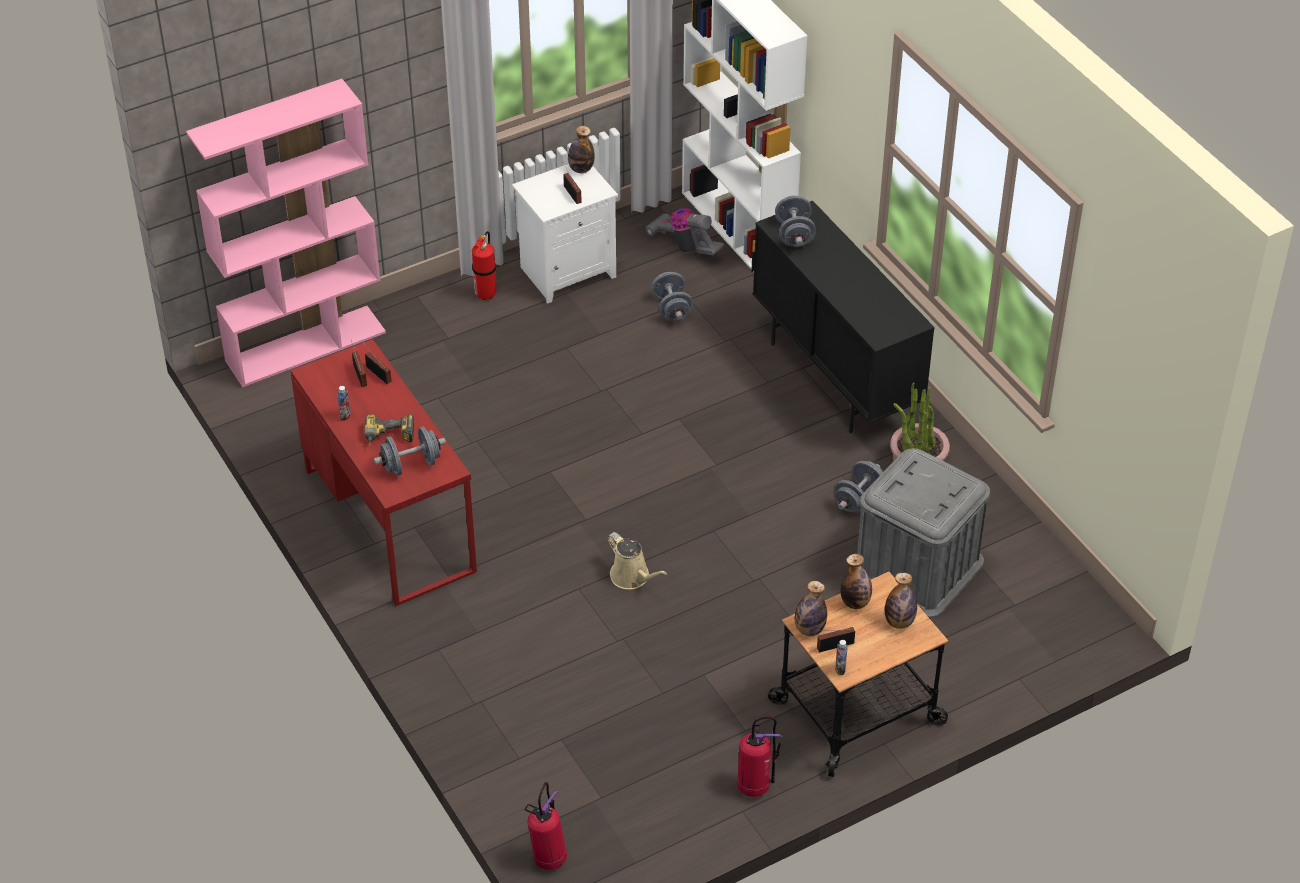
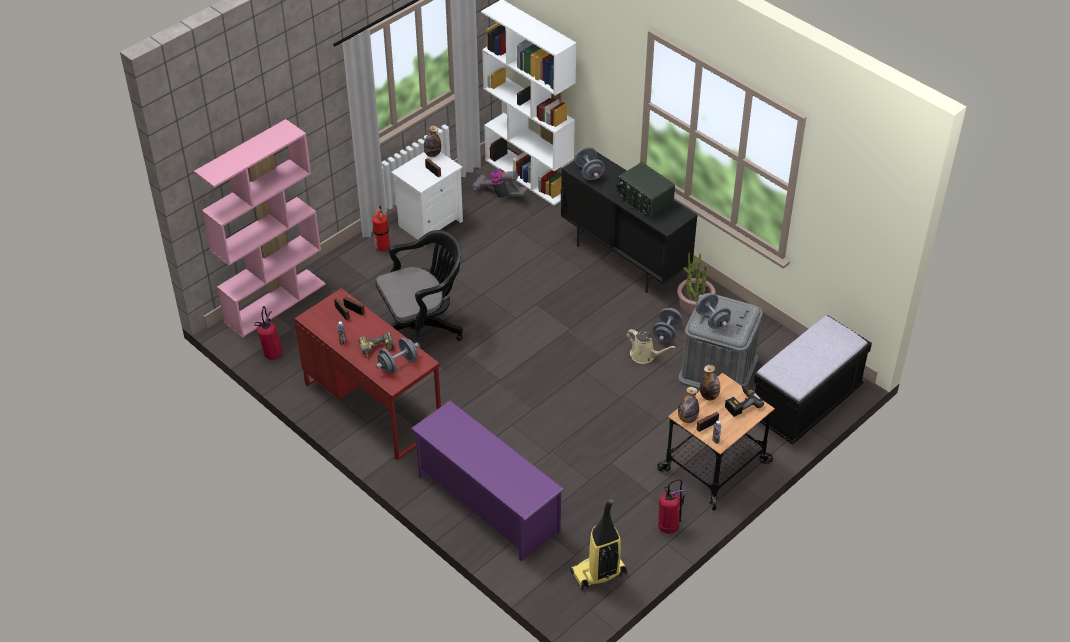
camera: 15 degrees left, 0 degrees up
(499, 425) = (422, 330): none -> black office chair
(501, 695) = (487, 503): none -> purple shoe rack
(548, 857) = (556, 600): fire extinguisher -> fire extinguisher (272, 354)
(625, 833) = (598, 574): none -> vacuum cleaner
(632, 577) = (543, 410): beige watering can -> beige watering can (645, 355)
(671, 309) = (505, 235): grey dumbbell -> grey dumbbell (712, 319)
(860, 292) = (644, 201): none -> radio
(899, 622) = (740, 403): bottle -> power drill
(1032, 647) = (805, 404): none -> black bench

